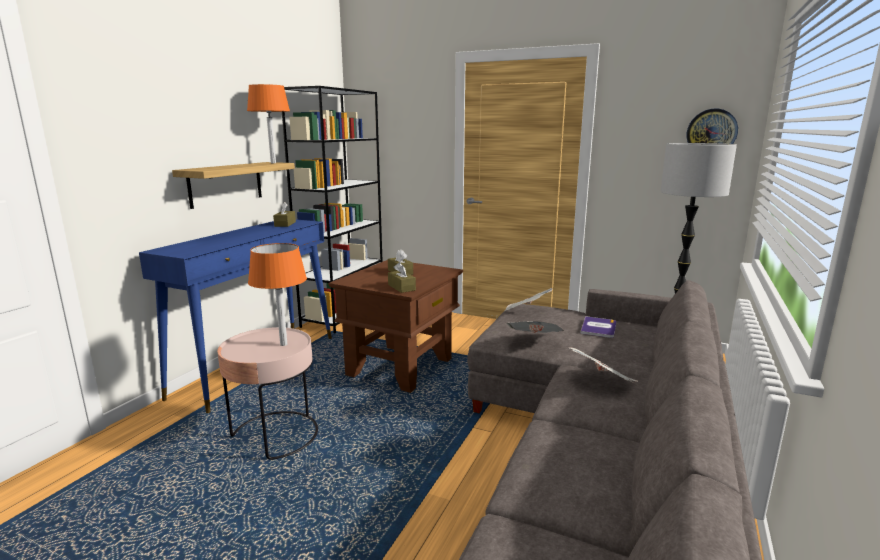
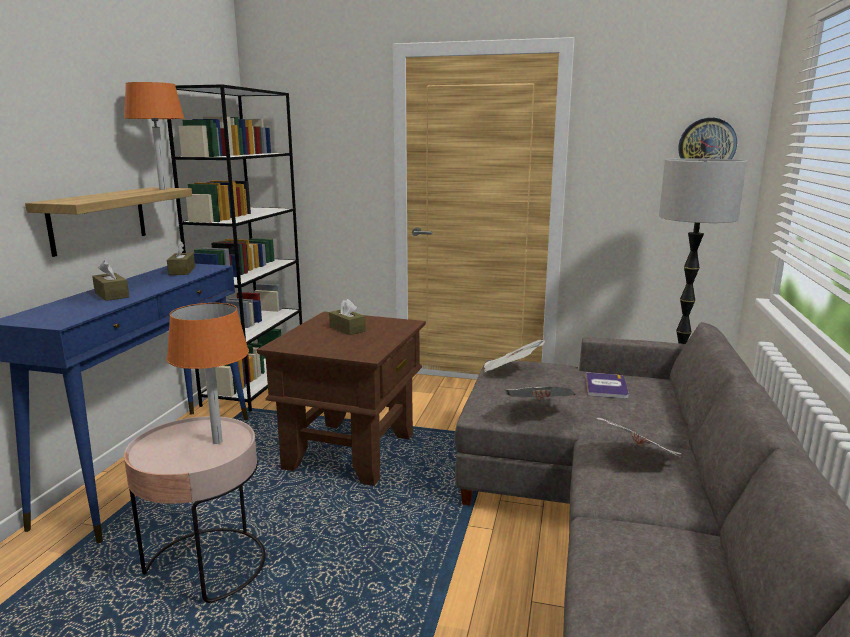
camera: 10 degrees left, 0 degrees up
(401, 287) = (358, 350): brown tissue box -> brown tissue box (111, 295)

